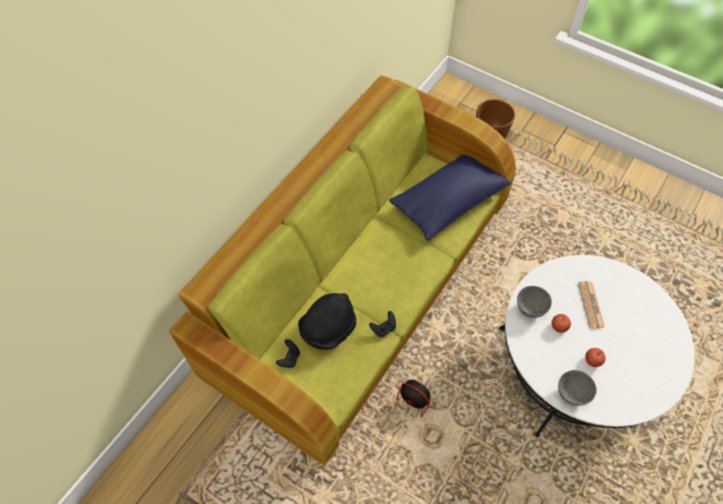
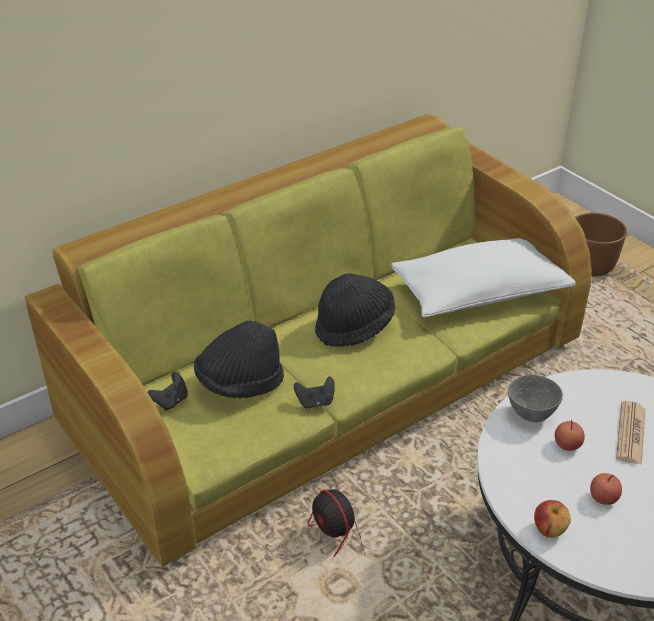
camera: 20 degrees right, 20 degrees down
(381, 255) = (354, 327): none -> black hat
(448, 201) = (479, 294): blue pillow -> white pillow
(571, 395) = (549, 529): grey bowl -> apple

